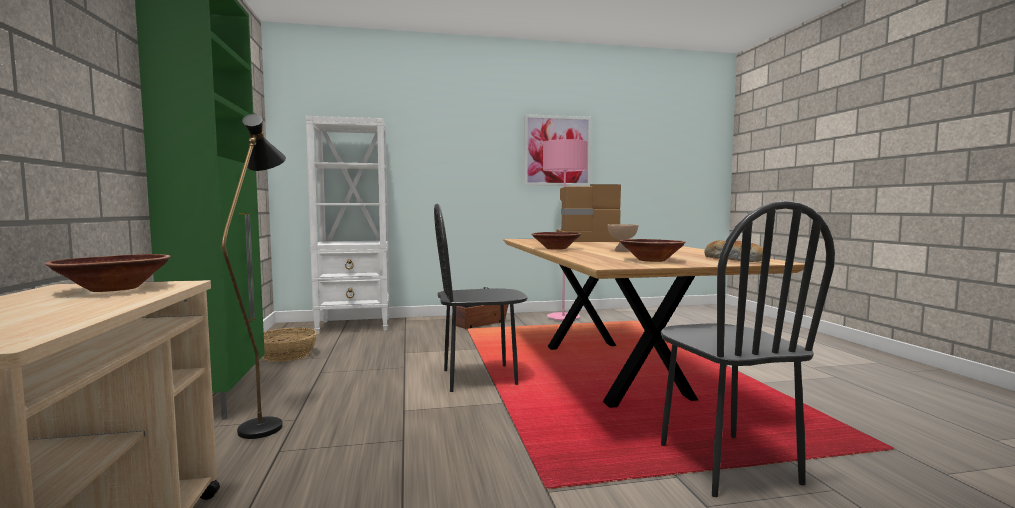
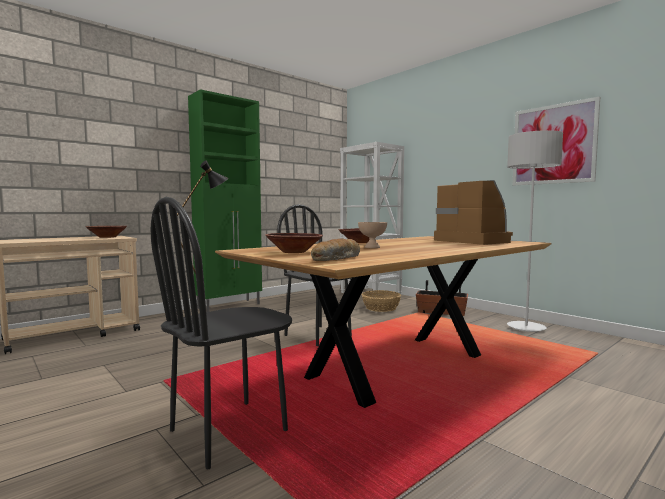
camera: 60 degrees right, 0 degrees up
(287, 355) = (298, 298): basket -> basket (381, 308)
(563, 318) = (526, 328): pink floor lamp -> grey floor lamp

